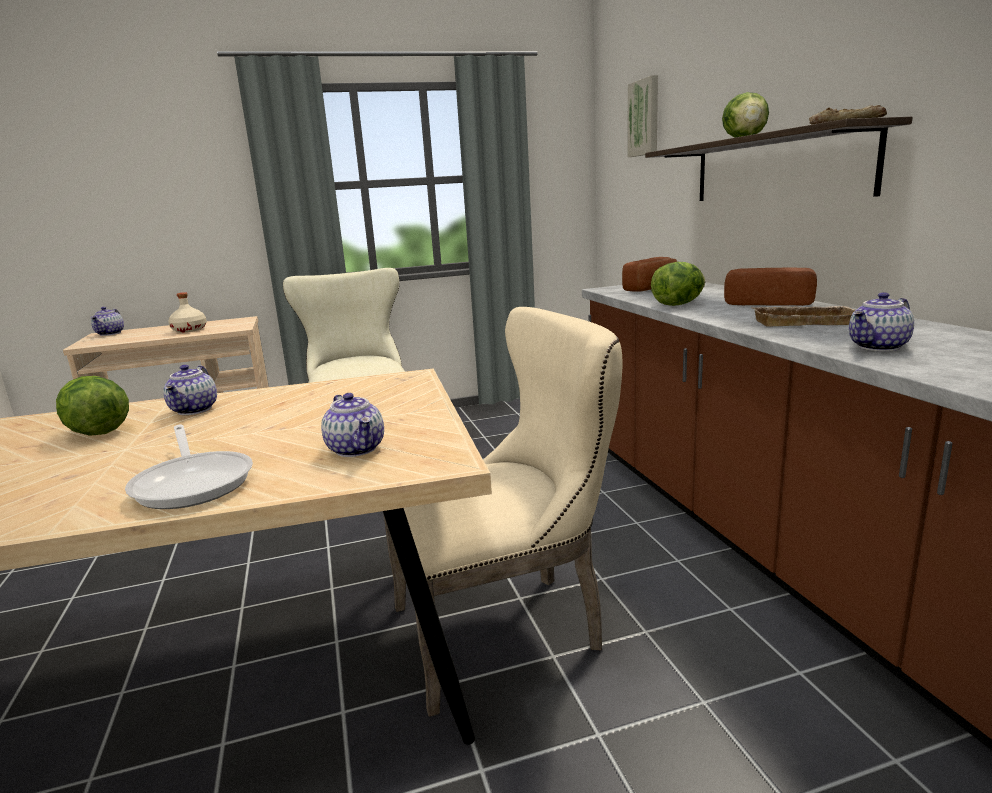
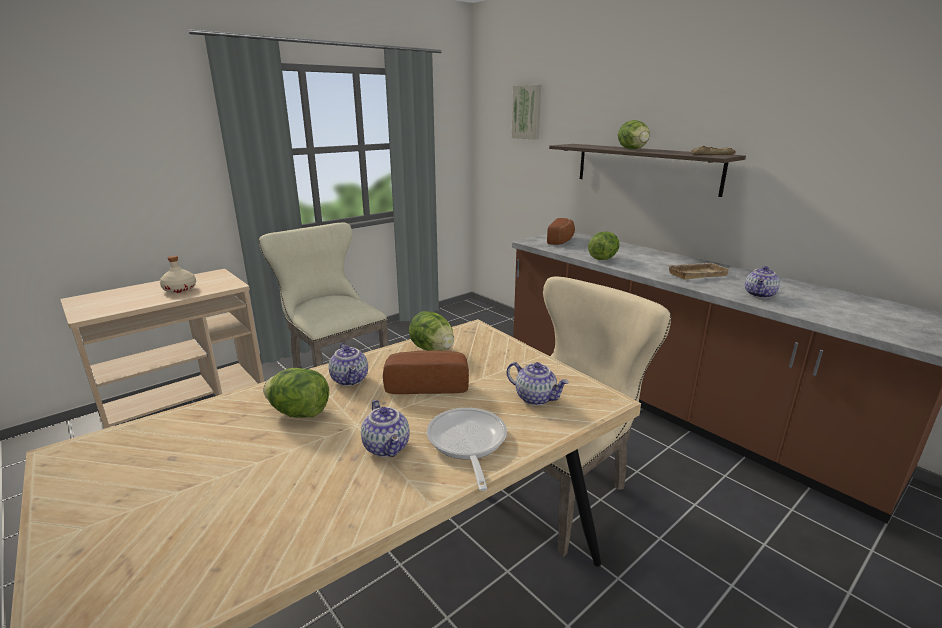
camera: 25 degrees left, 5 degrees up
(111, 333) = (90, 298): teapot -> teapot (388, 447)
(194, 482) = (467, 444): frying pan -> frying pan turned 135 degrees counterclockwise
(327, 392) = (432, 349): none -> lettuce
(767, 303) = (653, 256): bread -> bread (427, 385)

